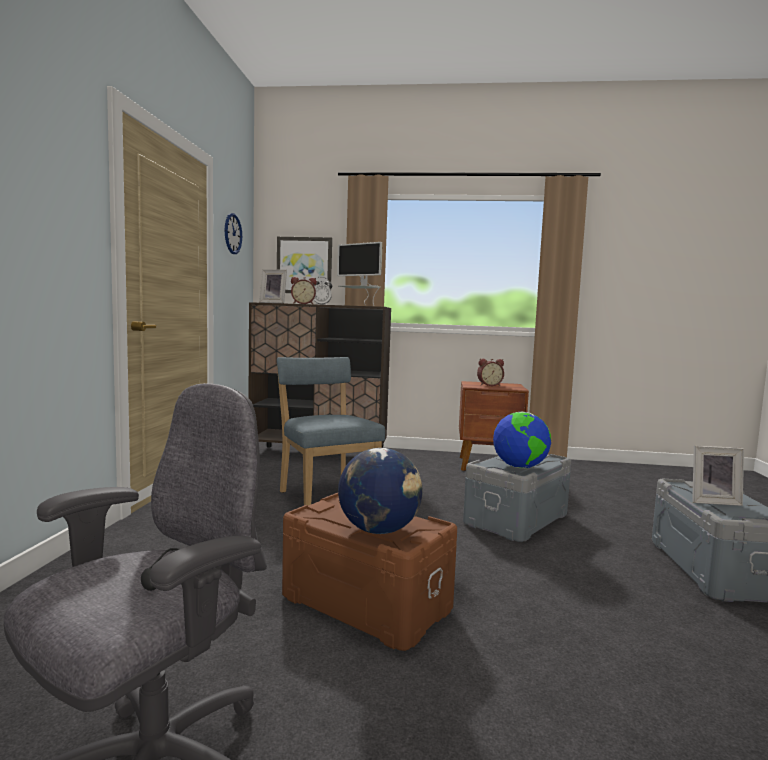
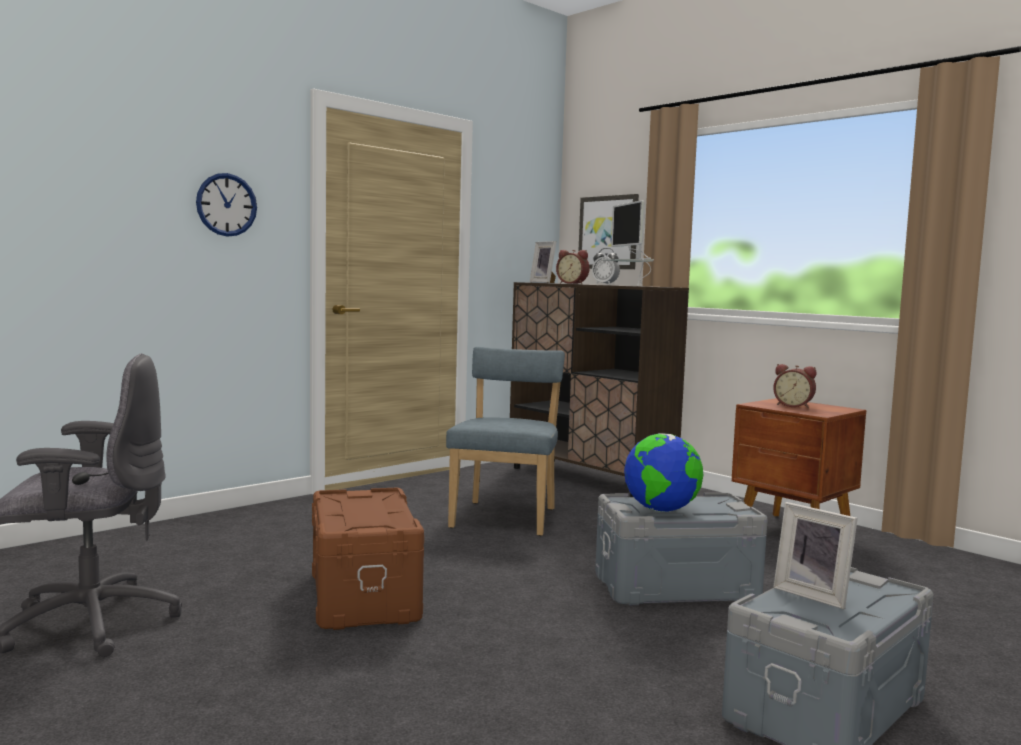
camera: 40 degrees right, 0 degrees up
(232, 233) = (512, 201): wall clock -> wall clock (226, 205)
(379, 530) = (354, 518): globe -> none

